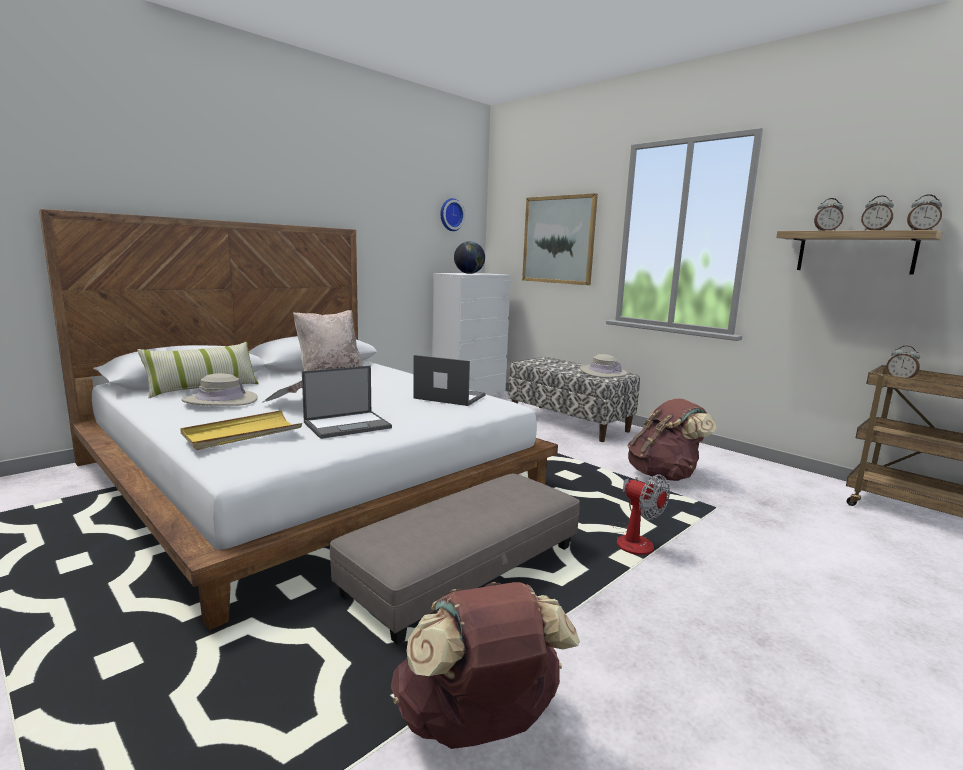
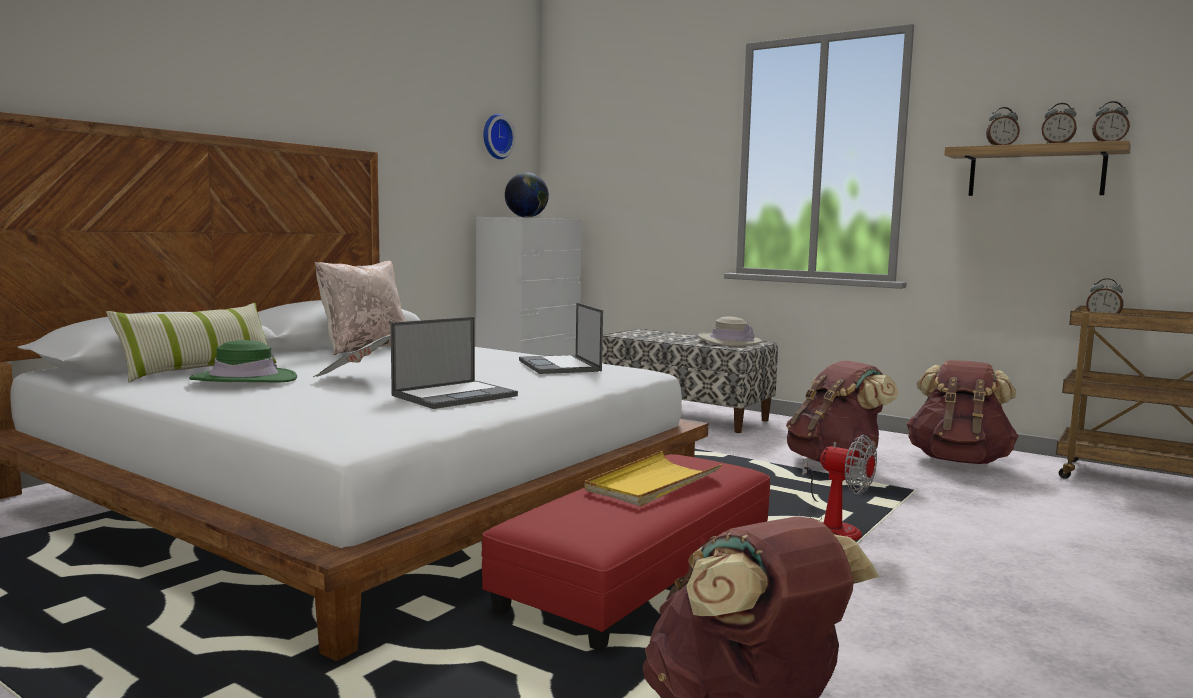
camera: 10 degrees left, 5 degrees down
(220, 400) = (244, 379): beige hat -> green hat
(242, 434) = (323, 407): yellow tray -> yellow tray (652, 483)
(448, 397) = (560, 366): laptop -> laptop turned 120 degrees counterclockwise
(465, 571) = (640, 574): grey ottoman -> red ottoman
(558, 240) = (650, 169): picture -> none
(766, 481) = (958, 461): none -> brown backpack

